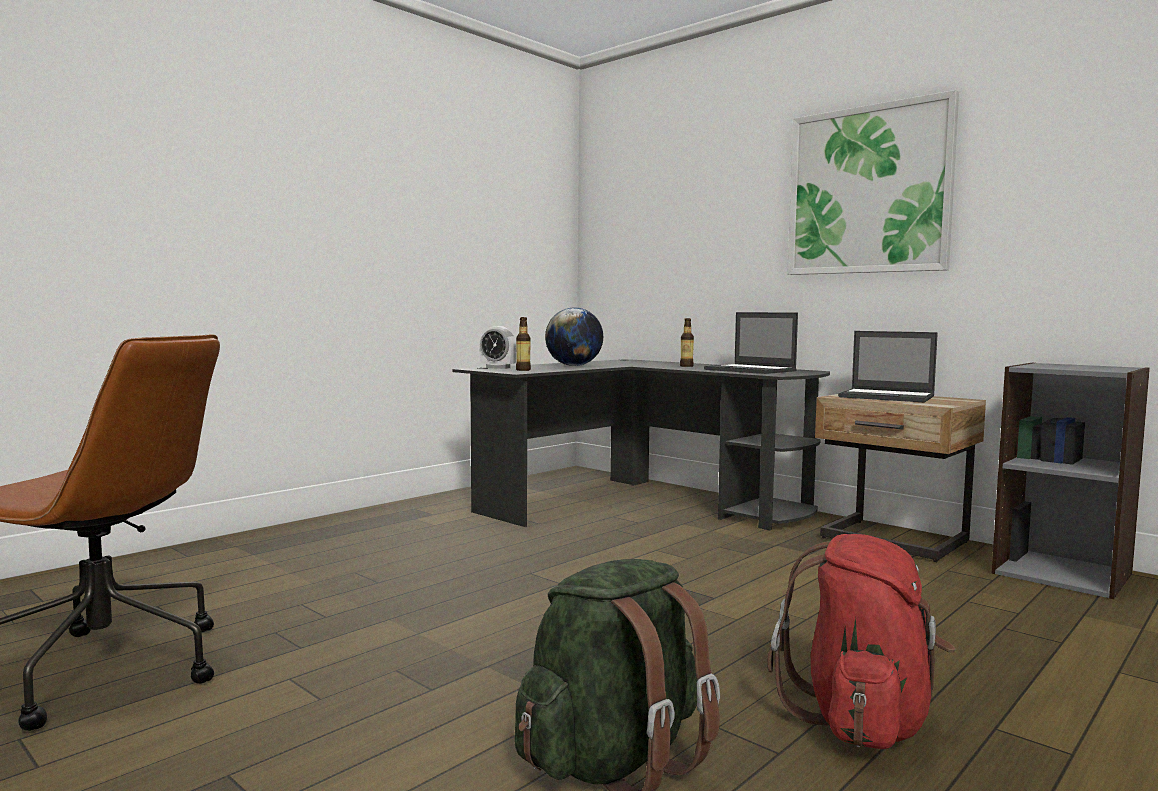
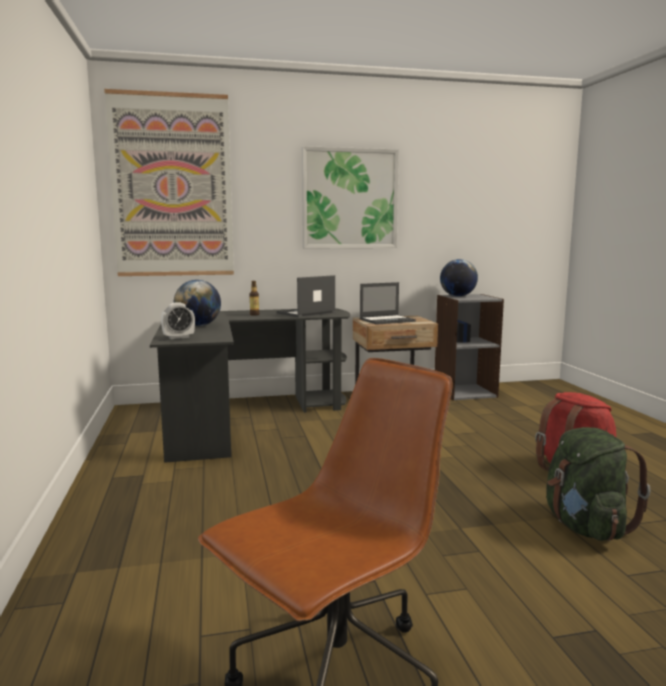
camera: 55 degrees left, 5 degrees up
(523, 370) = (206, 336): bottle -> none
(642, 200) = (172, 186): none -> picture
(751, 370) = (305, 313): laptop -> laptop turned 150 degrees clockwise
(1055, 365) = (458, 296): none -> globe

